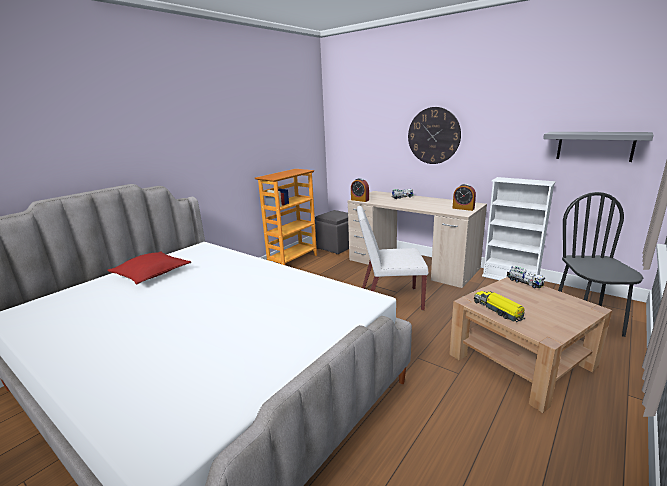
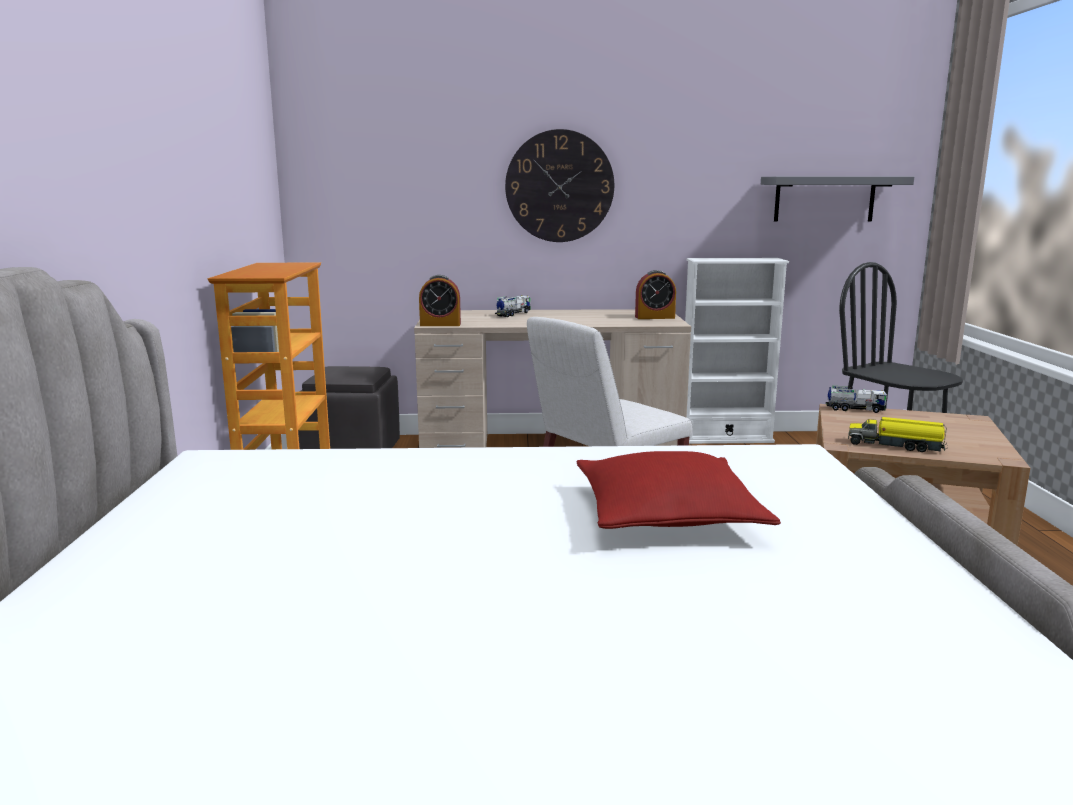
camera: 40 degrees left, 5 degrees down
(151, 274) = (207, 538): red pillow -> red pillow (667, 514)

